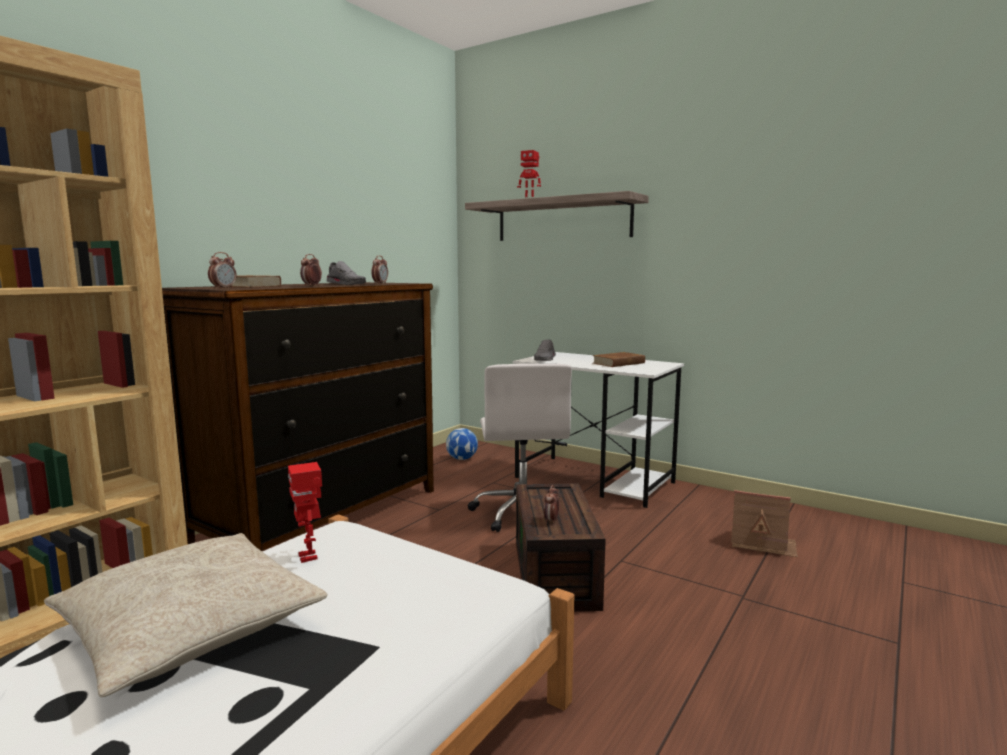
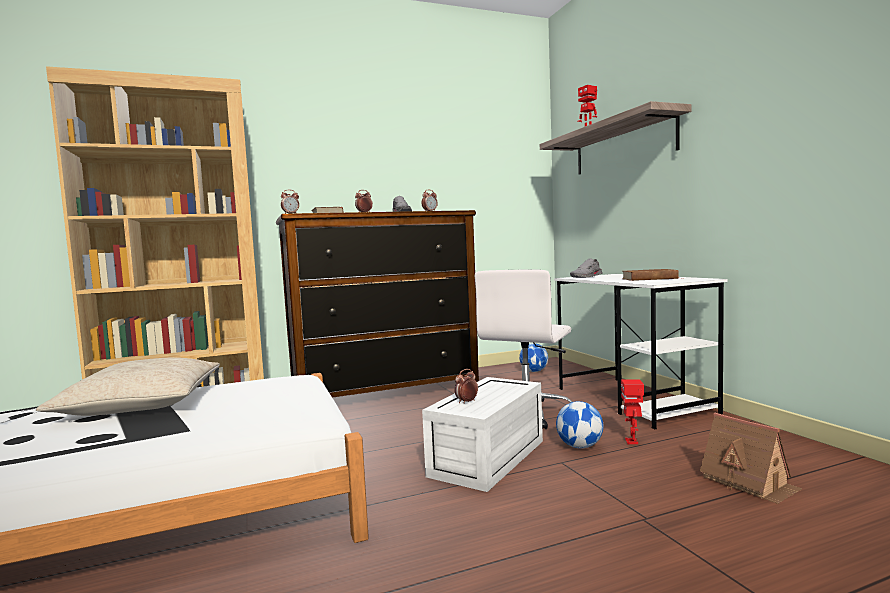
camera: 35 degrees right, 5 degrees down
(309, 556) = (252, 386): toy robot -> toy robot (632, 442)
(557, 574) = (489, 459): brown storage box -> white storage box
(614, 540) = (580, 446): none -> football

